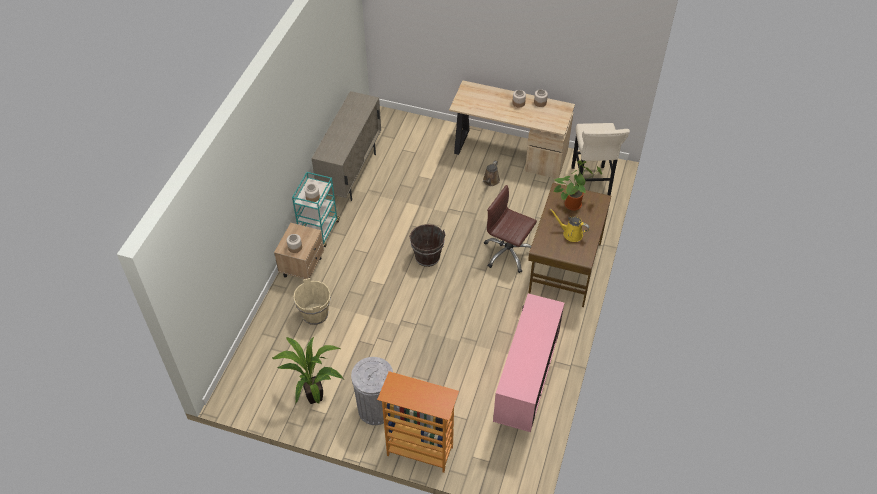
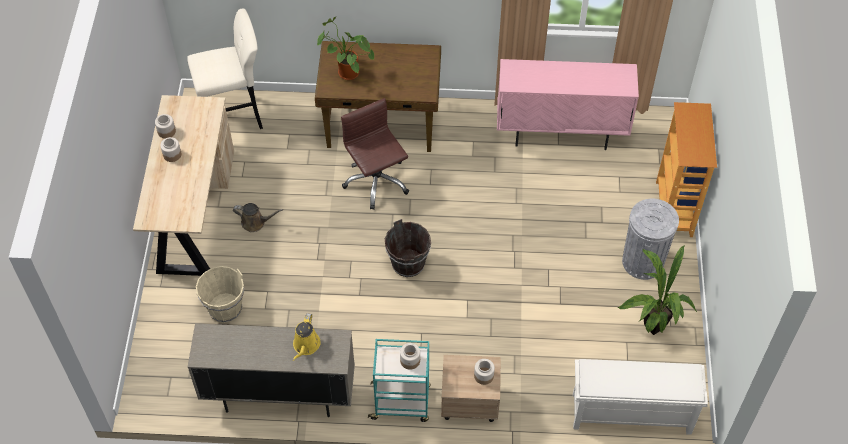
camera: 105 degrees left, 5 degrees up
(251, 358) = (630, 414): none -> white shoe rack
(315, 314) = (540, 363): beige bucket -> beige bucket (225, 308)
(508, 253) = (376, 181): brown office chair -> brown office chair turned 135 degrees clockwise
(570, 233) = (395, 69): yellow watering can -> yellow watering can (306, 346)

